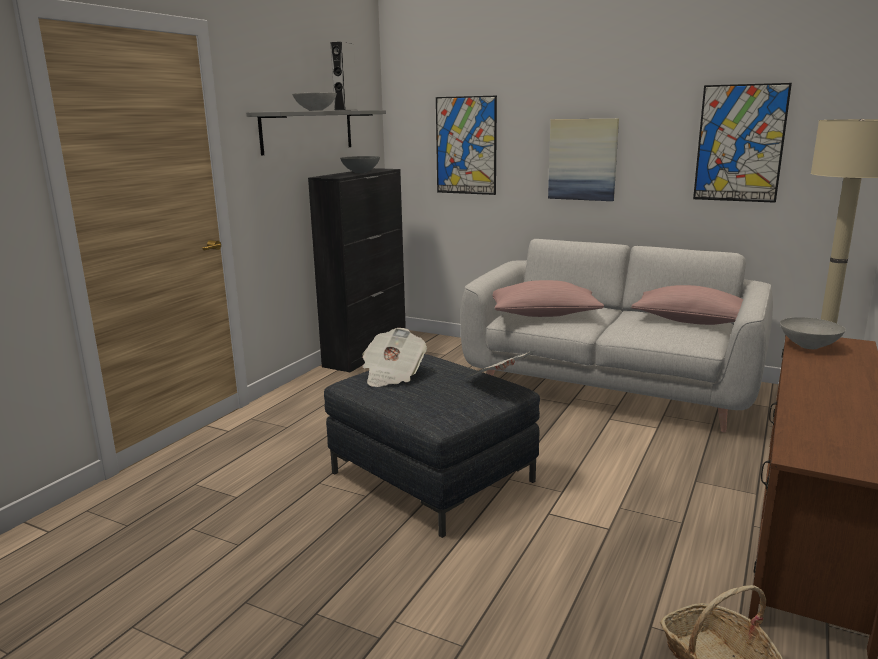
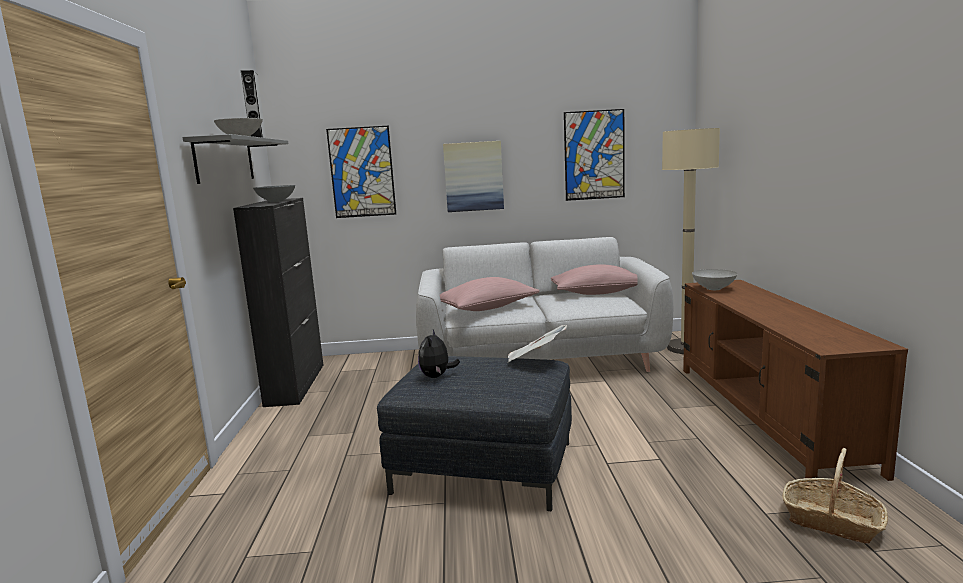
camera: 30 degrees left, 5 degrees down
(392, 375) = (437, 376): newspaper -> plush toy

